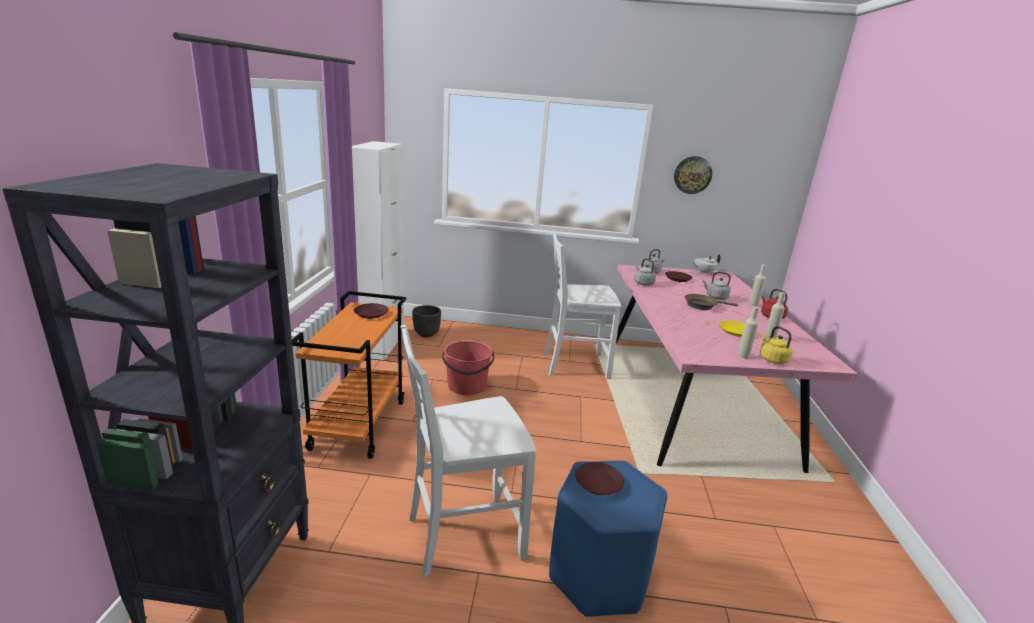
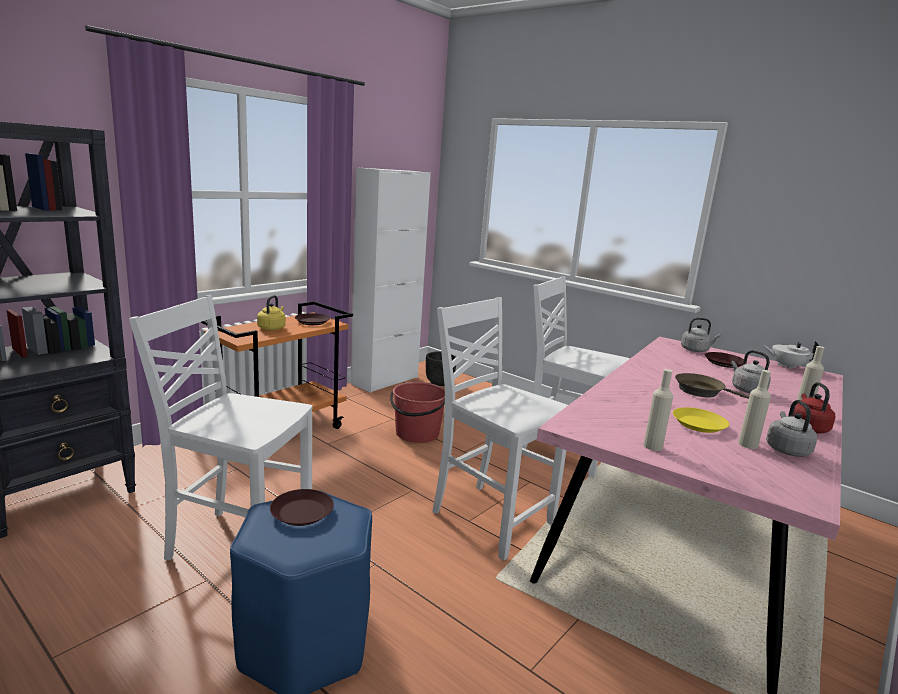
camera: 35 degrees right, 5 degrees down
(589, 433) = (490, 517): none -> white chair
(643, 283) = (656, 356): grey kettle -> grey kettle (786, 449)
(692, 175) = (783, 220): wall clock -> none
(772, 359) = (695, 463): yellow kettle -> yellow kettle (272, 328)

